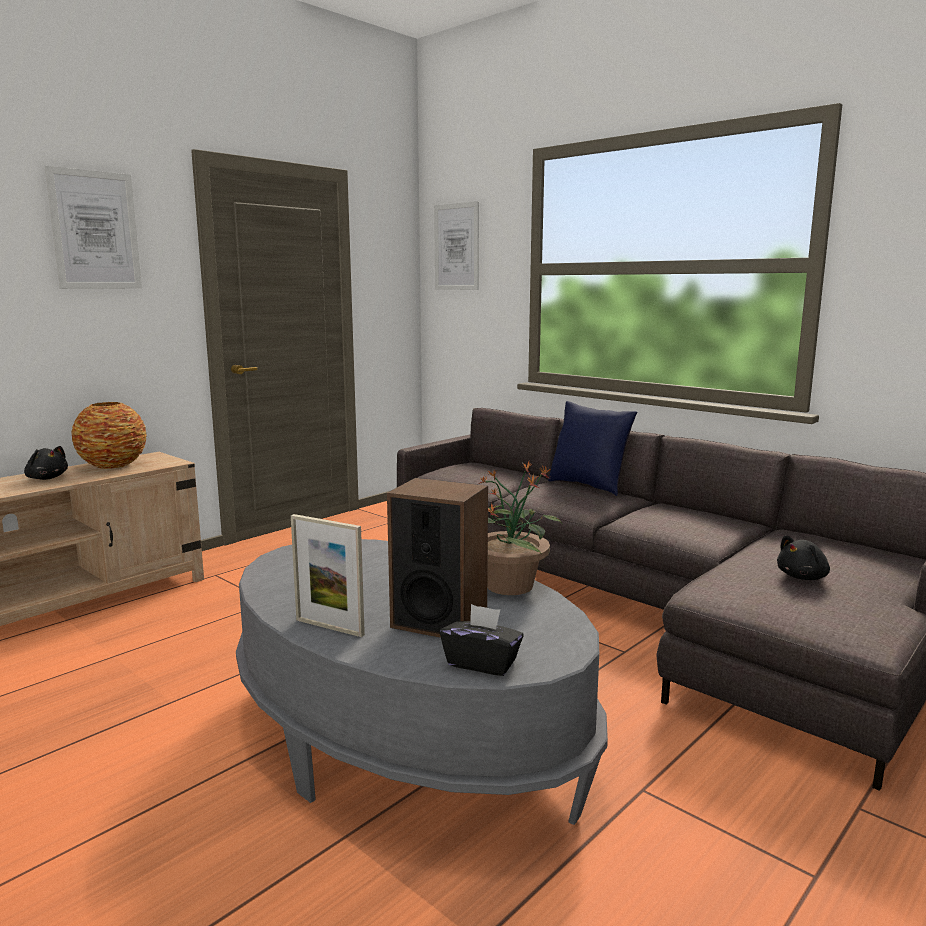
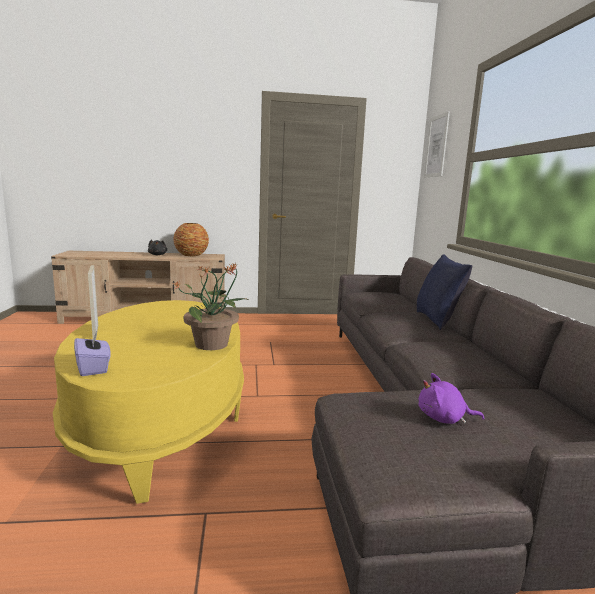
camera: 40 degrees right, 0 degrees up
(95, 230) = (203, 136): picture -> none
(406, 738) = (160, 421): grey coffee table -> yellow coffee table
(439, 621) = (135, 346): speaker -> none
(482, 663) = (93, 368): black tissue box -> purple tissue box
(803, 577) = (444, 419): black plush toy -> purple plush toy

